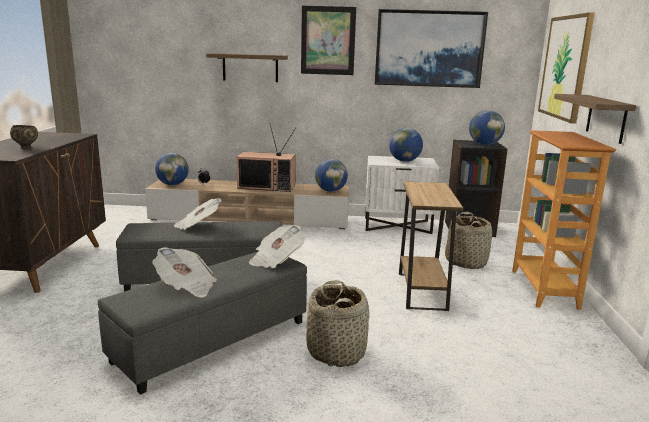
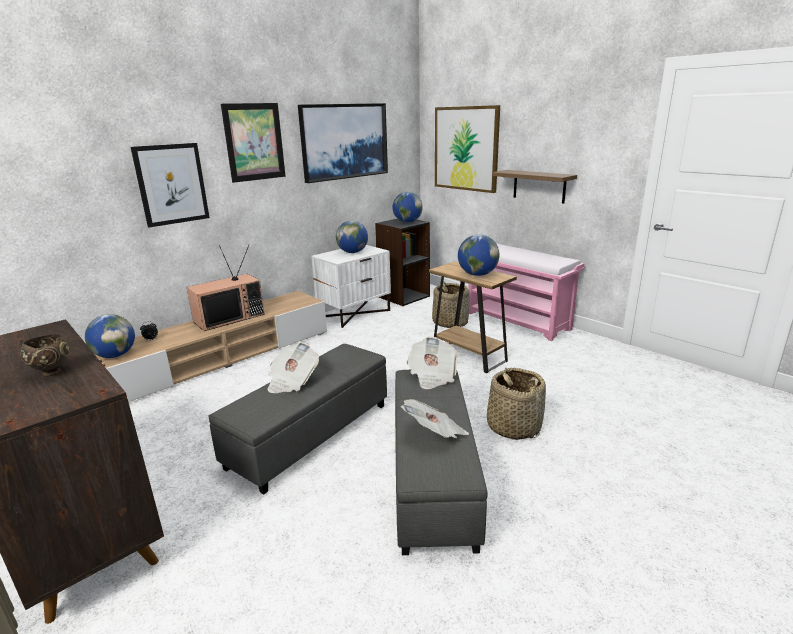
camera: 45 degrees left, 5 degrees up
(250, 67) = (171, 184): shelf -> picture
(330, 191) = (296, 301): globe -> globe (477, 274)
(545, 289) = (518, 321): bookcase -> pink bench

